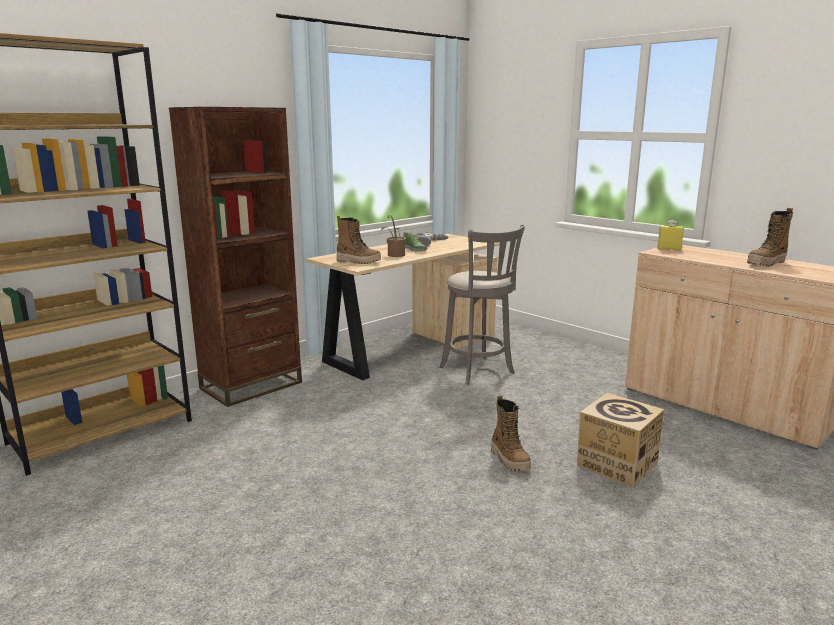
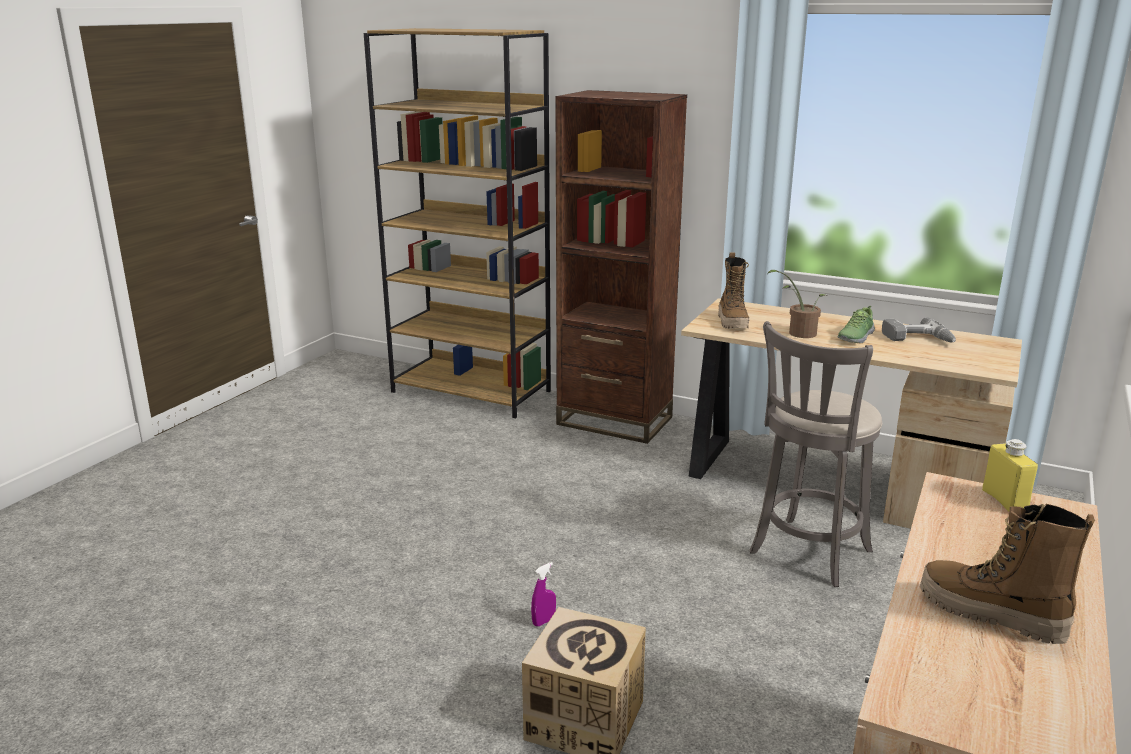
camera: 70 degrees right, 5 degrees up
(510, 460) = (544, 621): boot -> purple spray bottle

